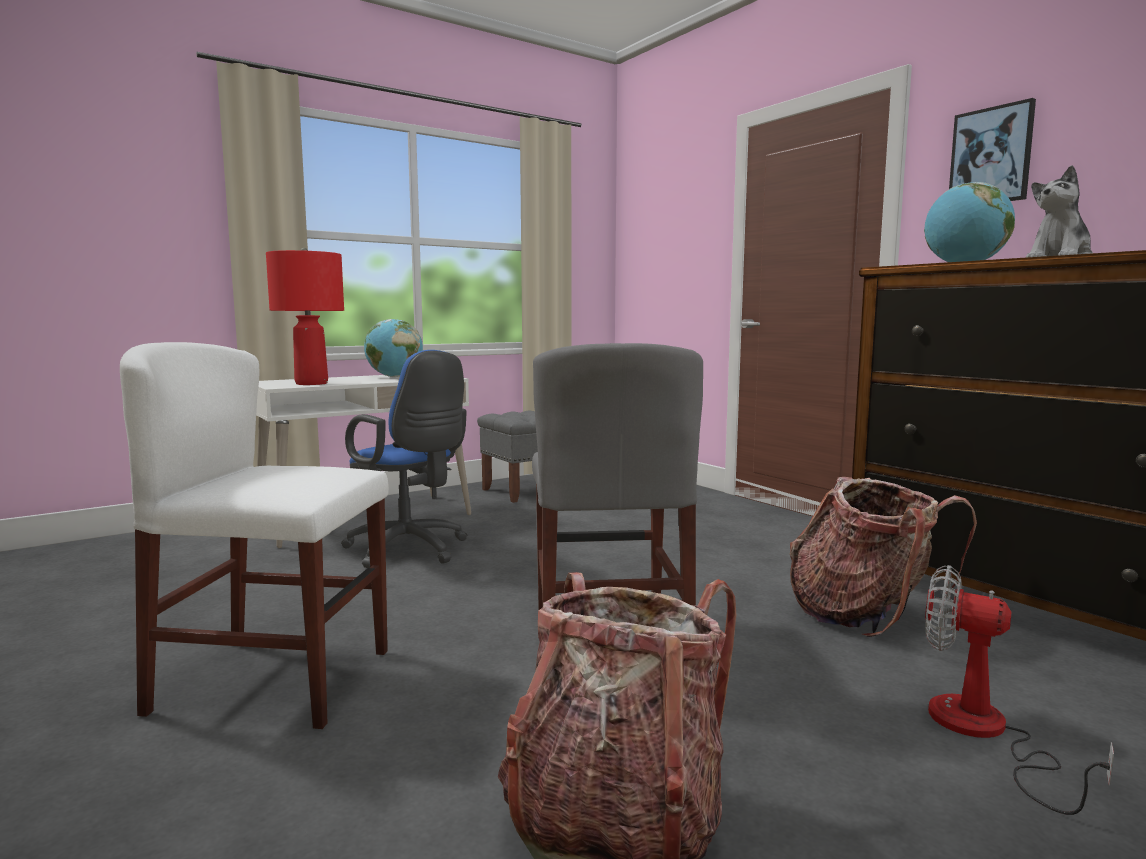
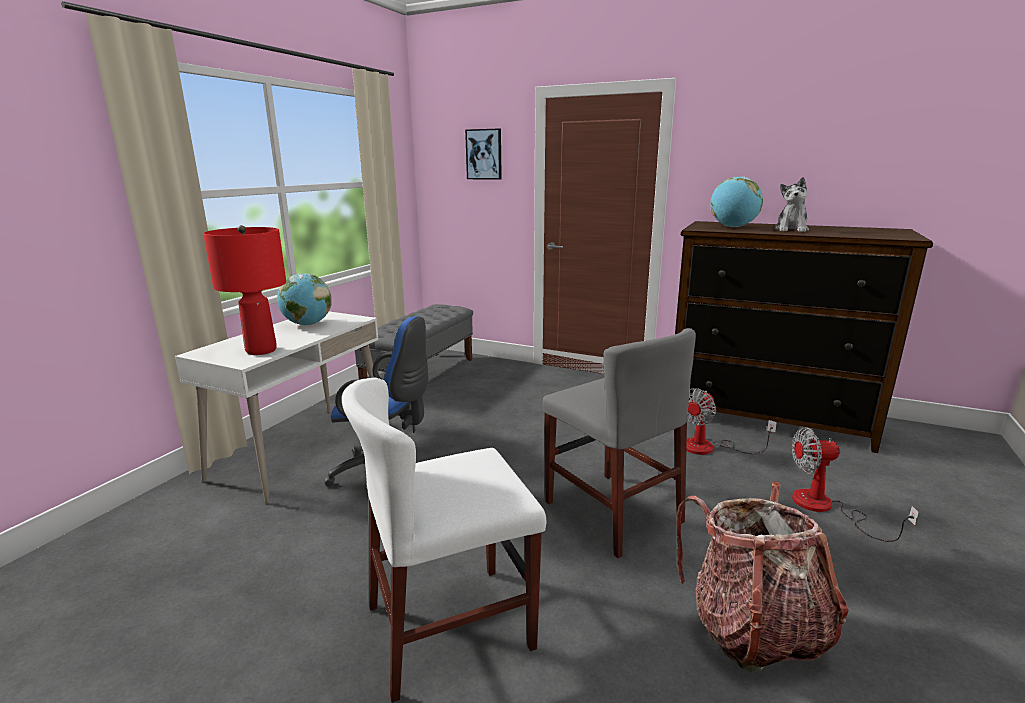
camera: 30 degrees left, 10 degrees up
(865, 616) = (709, 447): backpack -> fan
(991, 156) = (729, 150): picture -> picture (484, 154)

